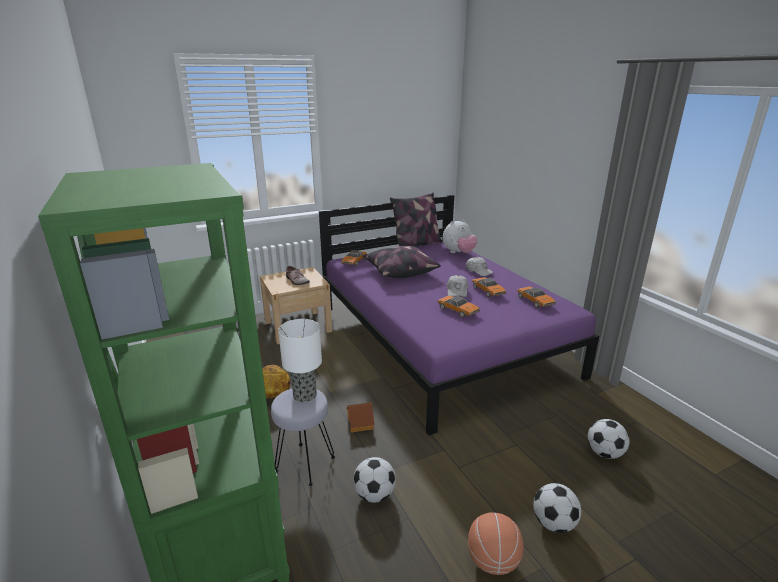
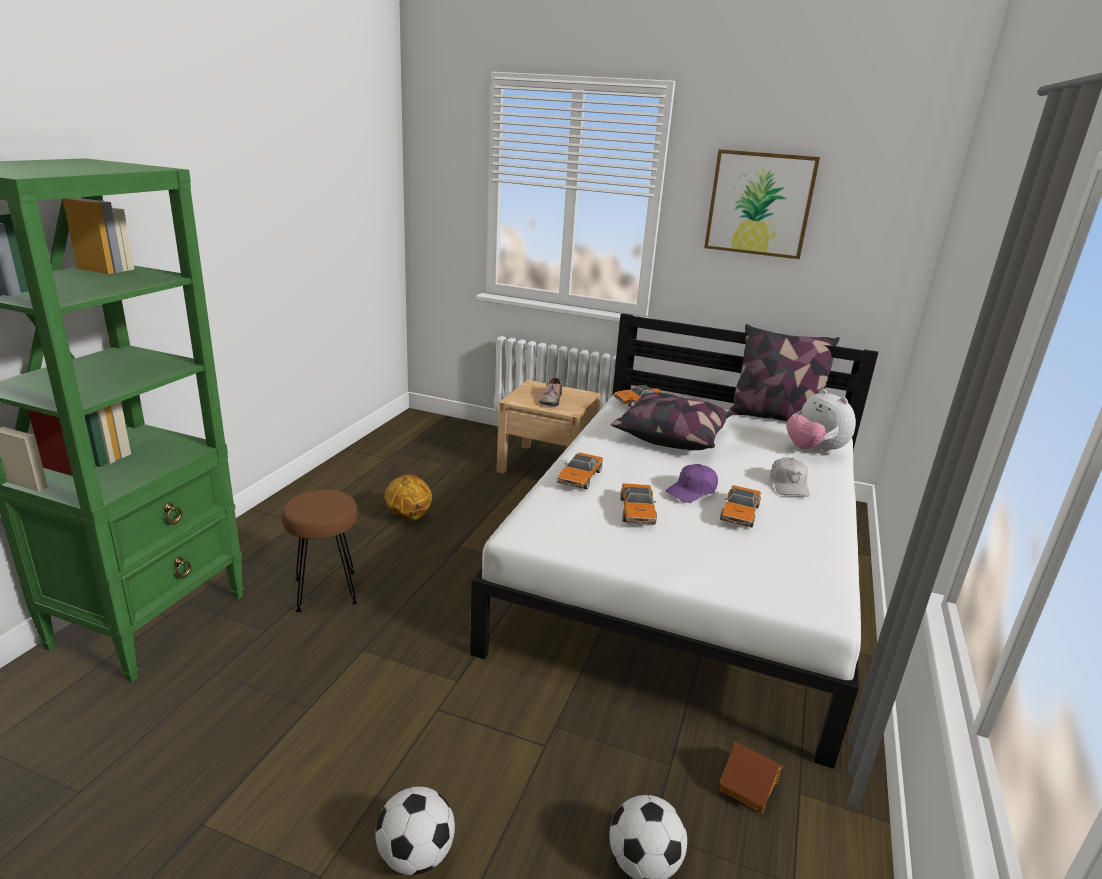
camera: 45 degrees right, 0 degrees up
(304, 396) = (330, 502): table lamp -> none
(304, 463) = (326, 590): grey stool -> brown stool
(360, 423) = (432, 593): toy house -> toy house (749, 786)
(374, 495) = (323, 662): football -> none
(375, 127) = (759, 204): none -> picture
(441, 339) = (687, 570): purple bed -> white bed
(457, 291) = (692, 491): white cap -> purple cap
(458, 253) = (814, 451): plush toy -> plush toy turned 45 degrees clockwise
(492, 560) = (296, 816): basketball -> none
(535, 301) = (783, 562): toy car -> toy car (579, 478)

